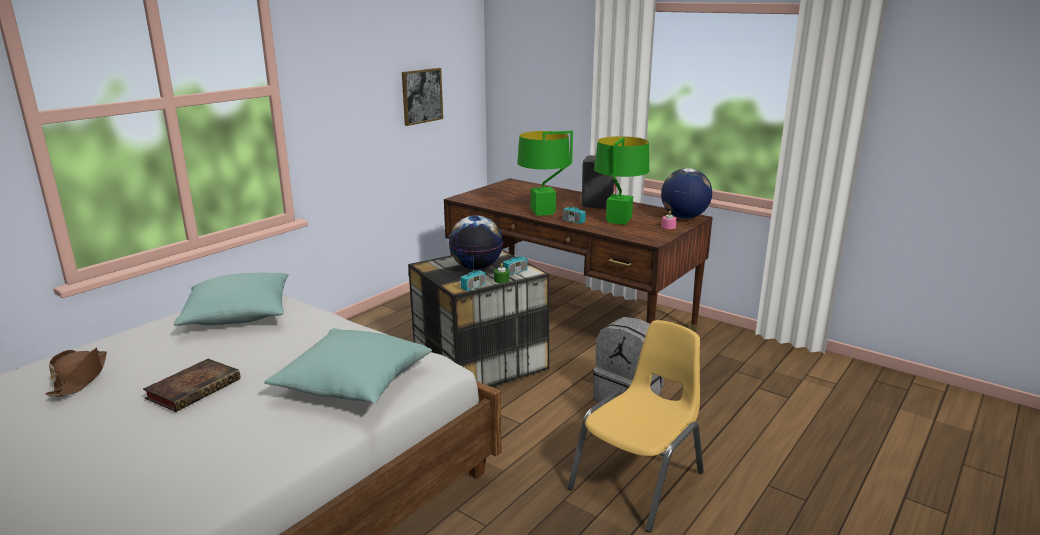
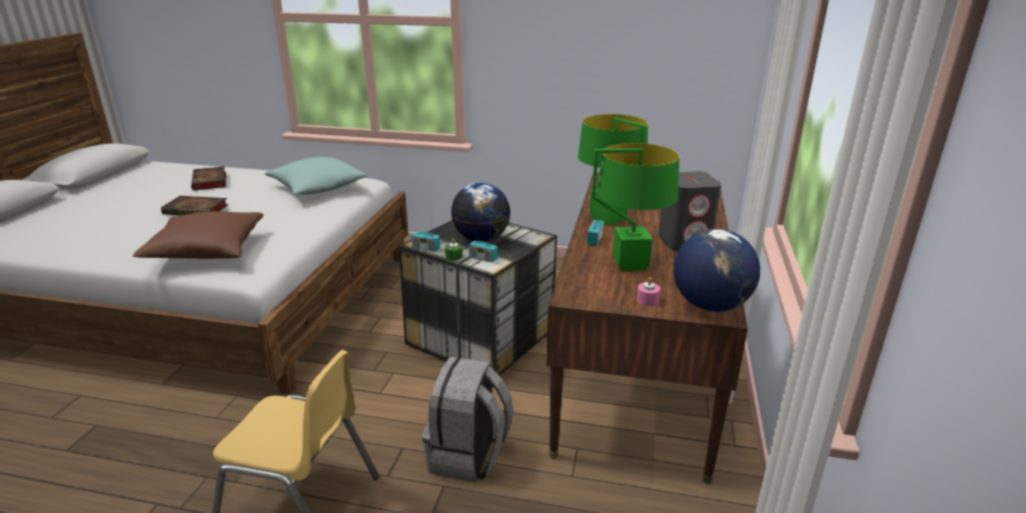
camera: 65 degrees right, 5 degrees up
(80, 379) = (210, 182): brown hat -> book
(353, 383) = (206, 251): turquoise pillow -> brown pillow
(421, 96) = (643, 54): picture -> none

